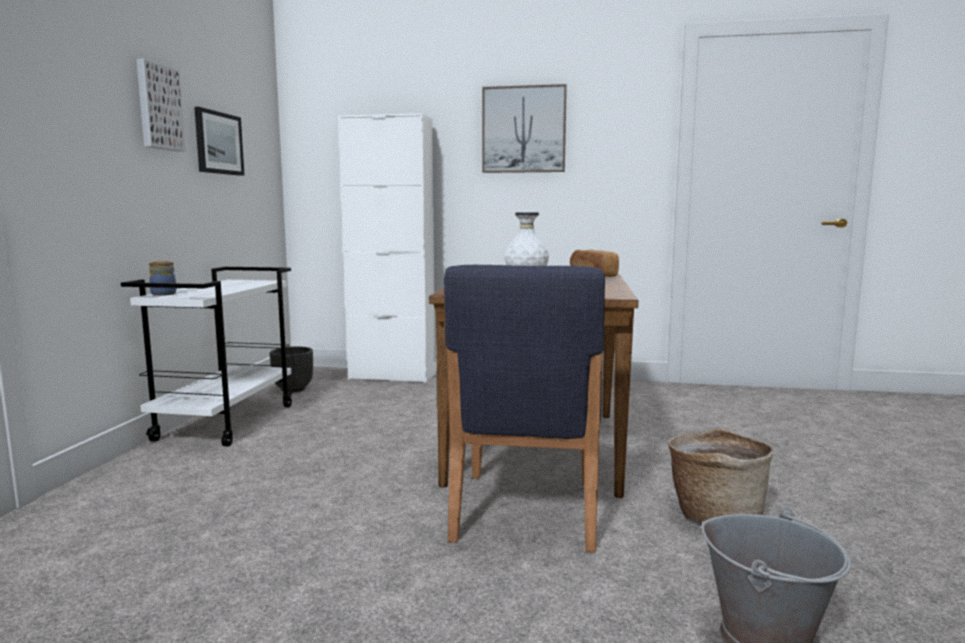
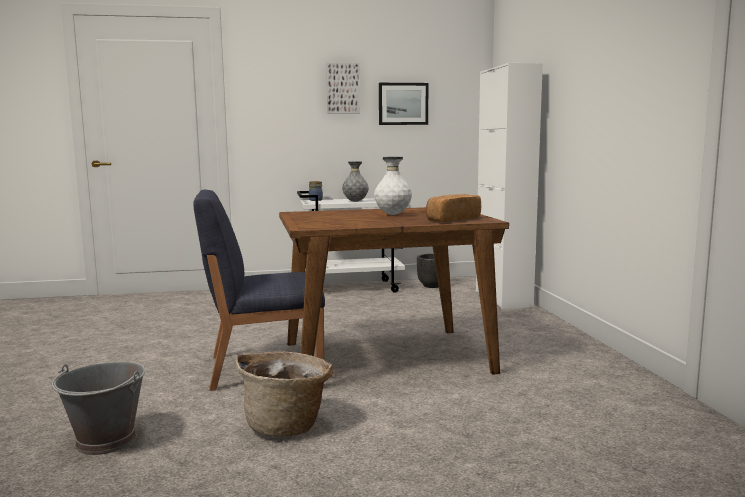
camera: 70 degrees right, 0 degrees up
(234, 287) = (355, 201): none -> grey vase
(524, 130) = (595, 64): picture -> none

